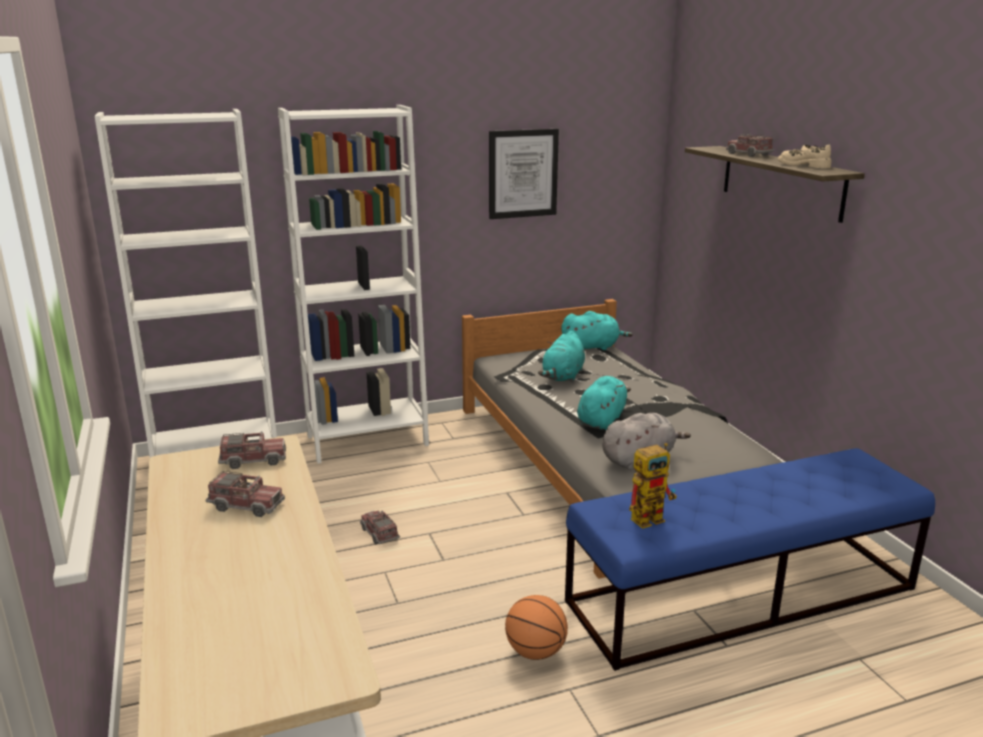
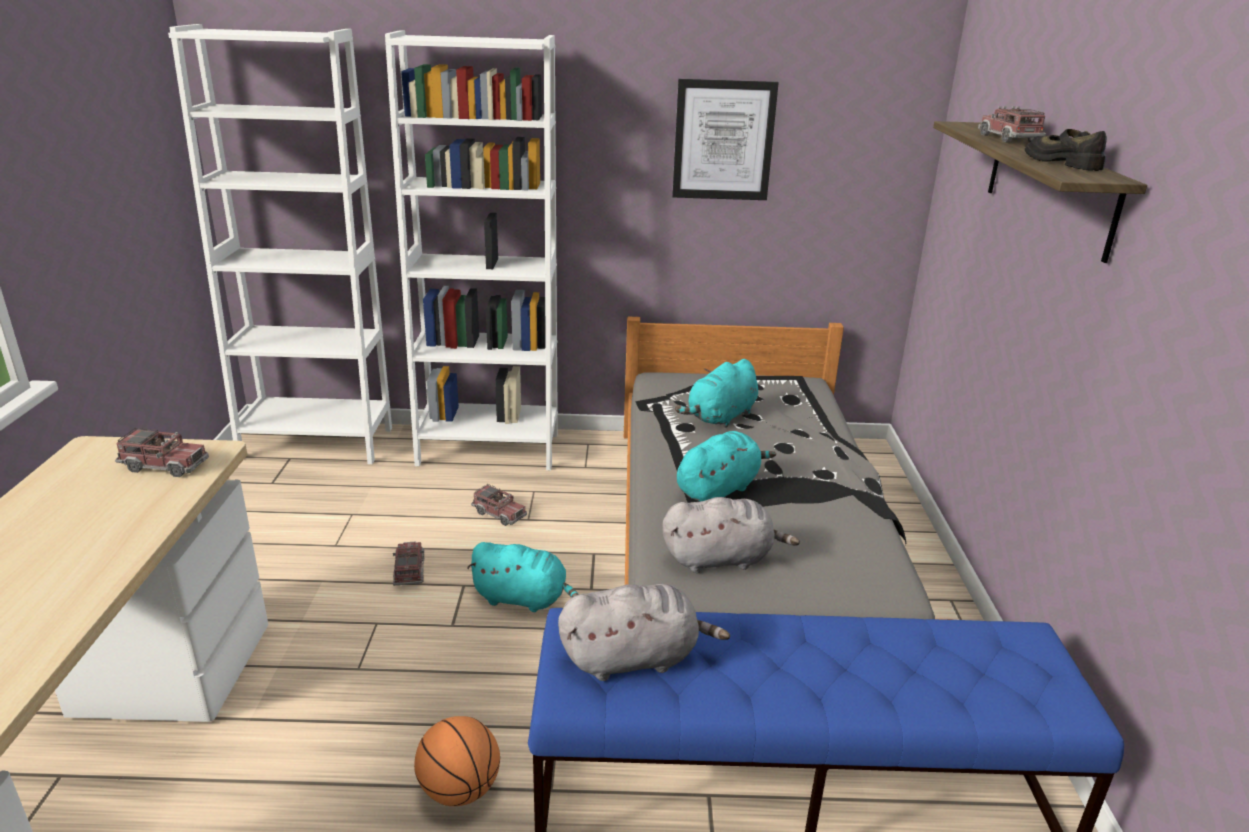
camera: 20 degrees right, 5 degrees up
(246, 505) = (87, 525): toy truck -> toy truck (499, 514)
(592, 347) = (794, 383): turquoise plush toy -> turquoise plush toy (524, 598)
(651, 517) = (635, 658): toy robot -> grey plush toy
(804, 165) = (1063, 162): beige shoe -> black shoe

